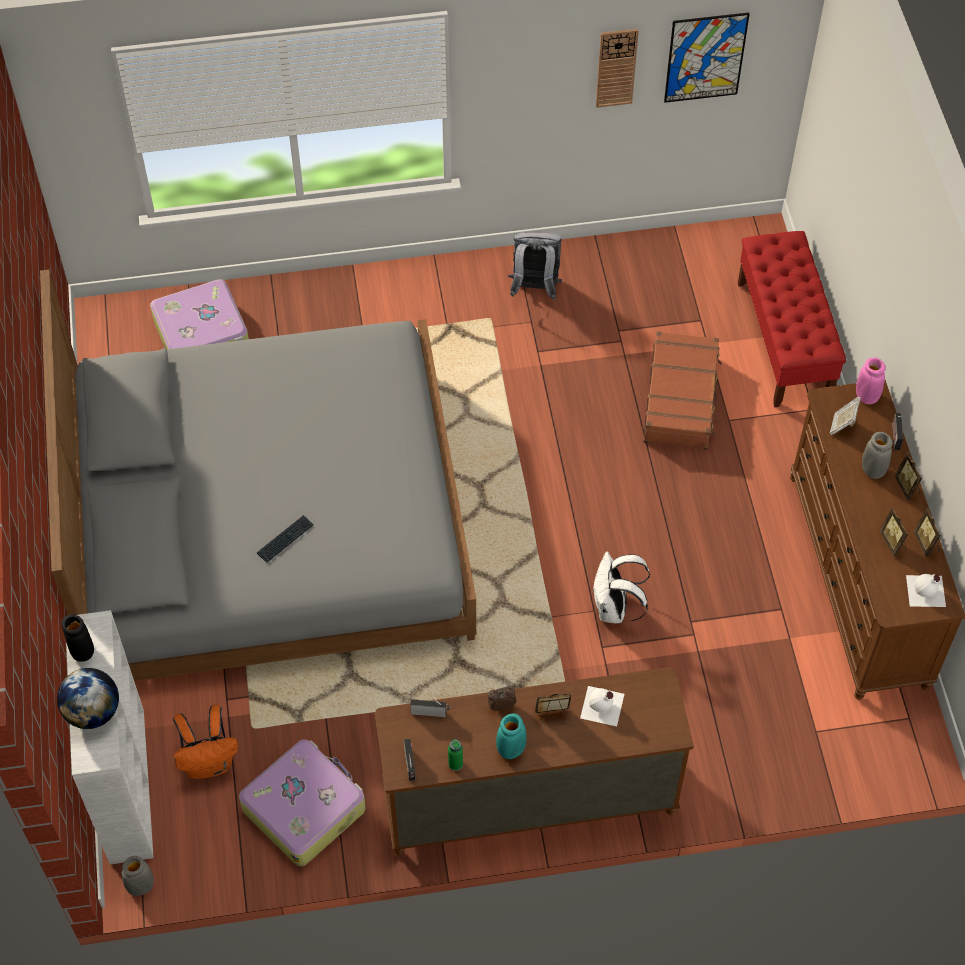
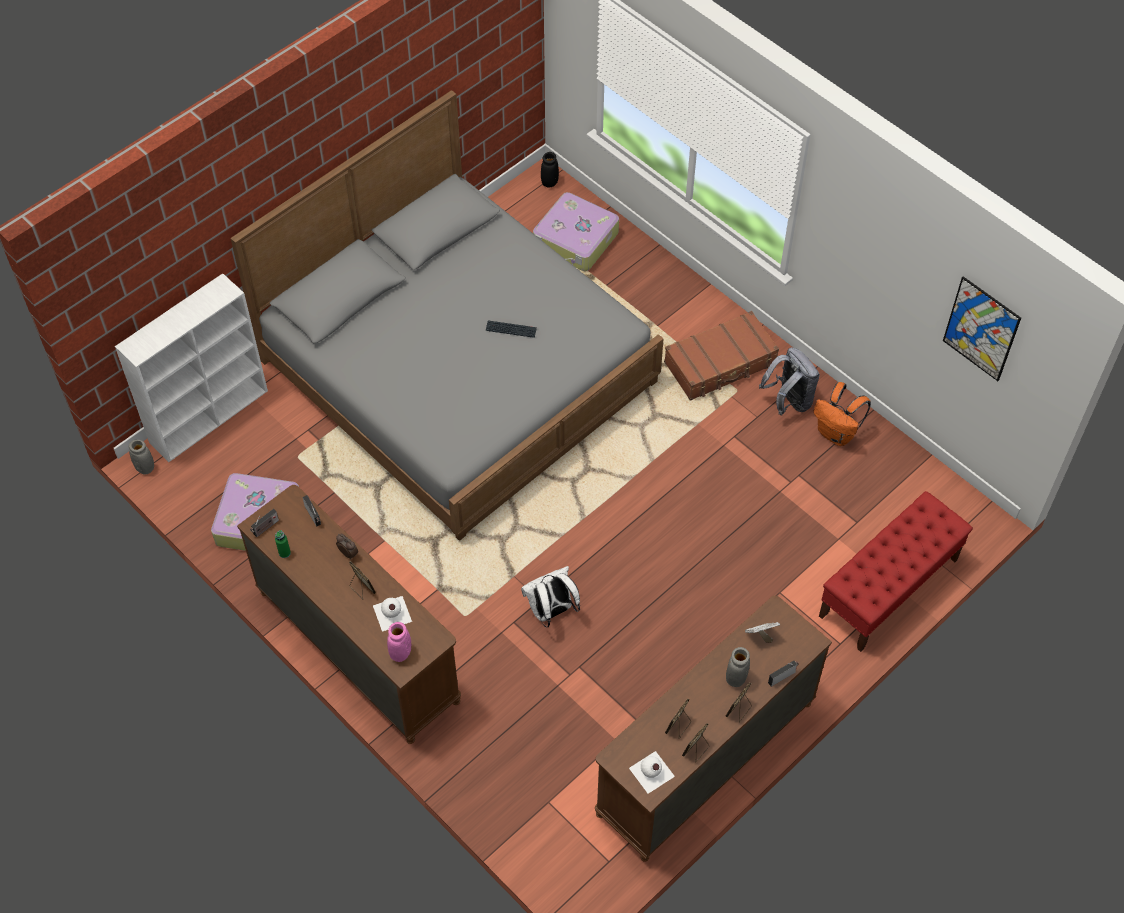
camera: 55 degrees right, 0 degrees up
(82, 651) = (204, 297): black vase -> black vase (550, 182)
(93, 711) = (165, 329): globe -> none
(209, 763) = (255, 449): orange backpack -> orange backpack (836, 434)
(285, 539) = (406, 366): keyboard -> keyboard (511, 330)
(511, 749) = (318, 578): turquoise vase -> none
(616, 67) = (914, 280): wall clock -> none
(681, 399) = (771, 550): brown suitcase -> brown suitcase (721, 364)
(866, 396) = (803, 637): pink vase -> pink vase (400, 652)

